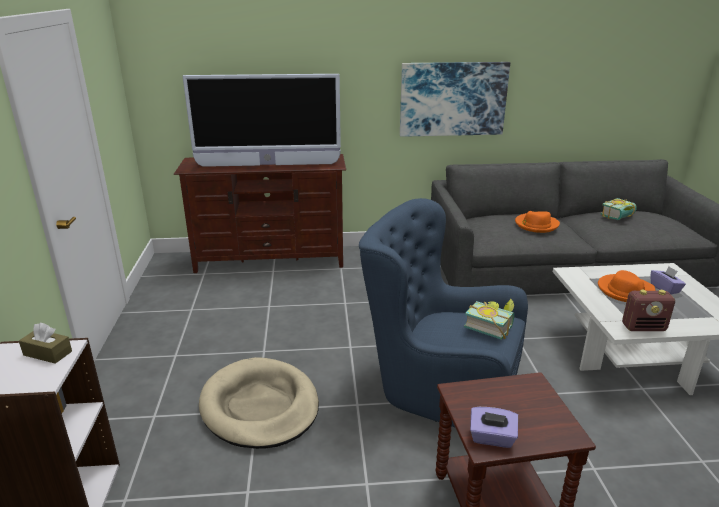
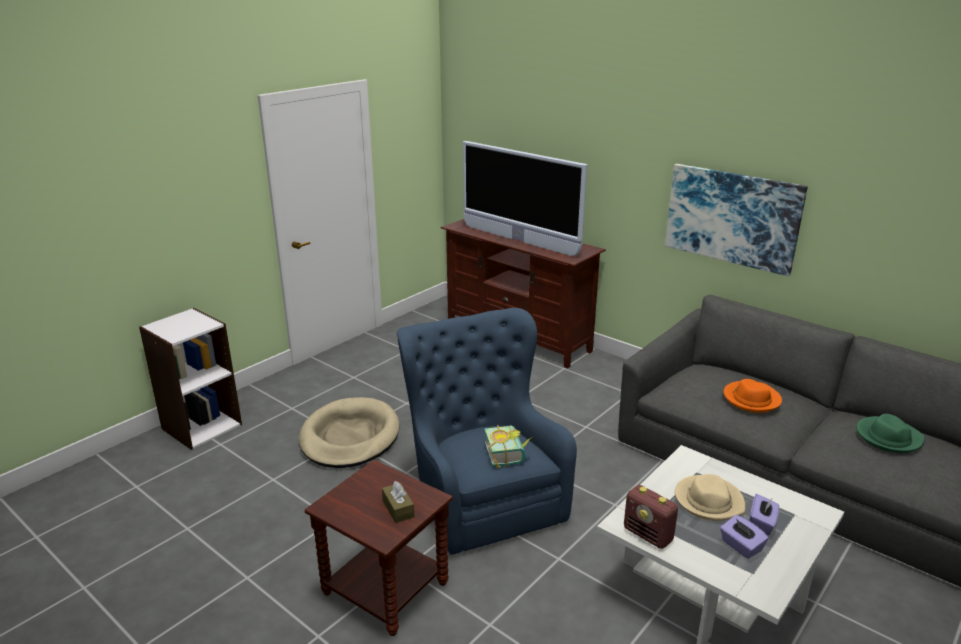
camera: 45 degrees right, 0 degrees up
(47, 353) = (198, 323): brown tissue box -> brown tissue box (398, 509)
(492, 438) = (338, 506): purple tissue box -> purple tissue box (740, 546)
(620, 217) = (888, 437): book -> green hat
(625, 290) = (709, 501): orange hat -> beige hat

